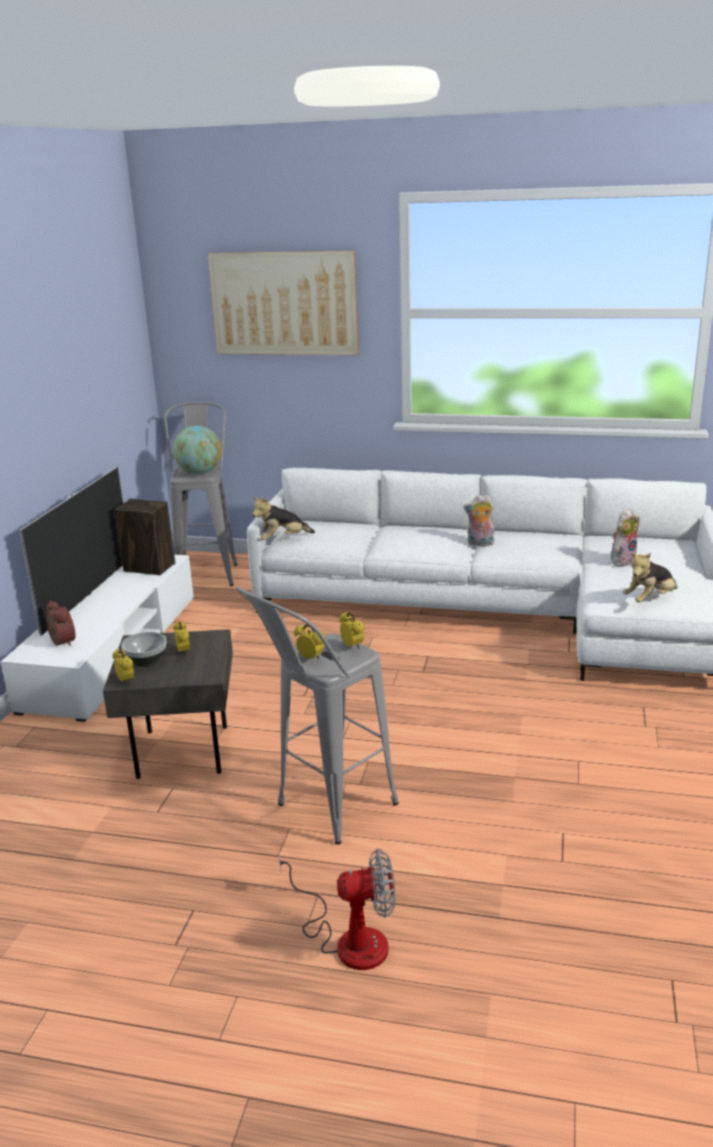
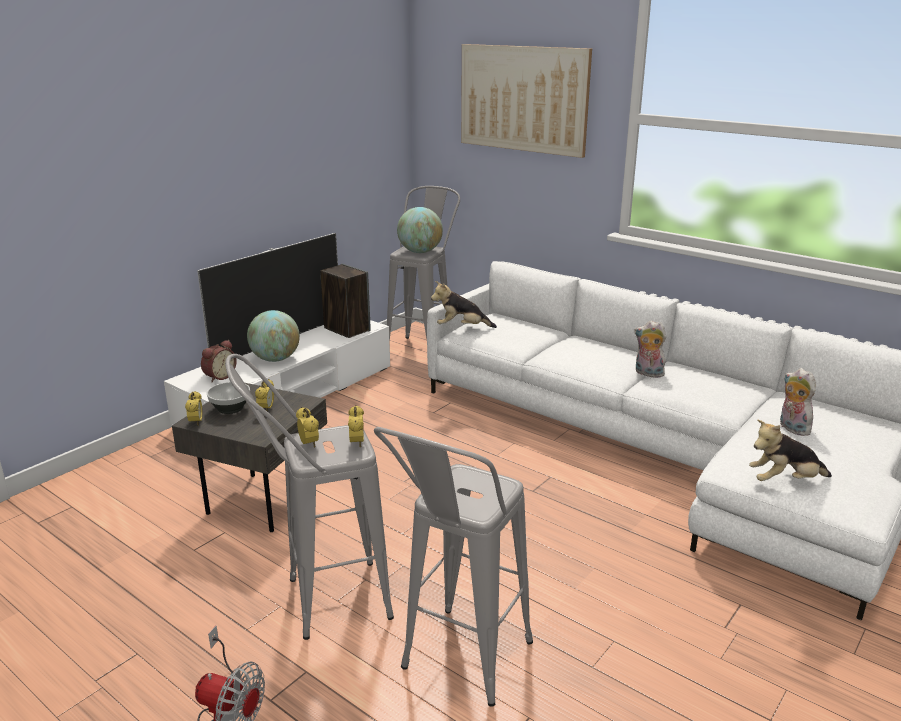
camera: 25 degrees right, 0 degrees up
(60, 642) = (219, 376): alarm clock -> alarm clock turned 45 degrees clockwise
(104, 612) = (276, 359): none -> globe
(482, 820) = (458, 669): none -> grey stool
(622, 560) = (791, 428): plush toy -> plush toy turned 105 degrees counterclockwise

